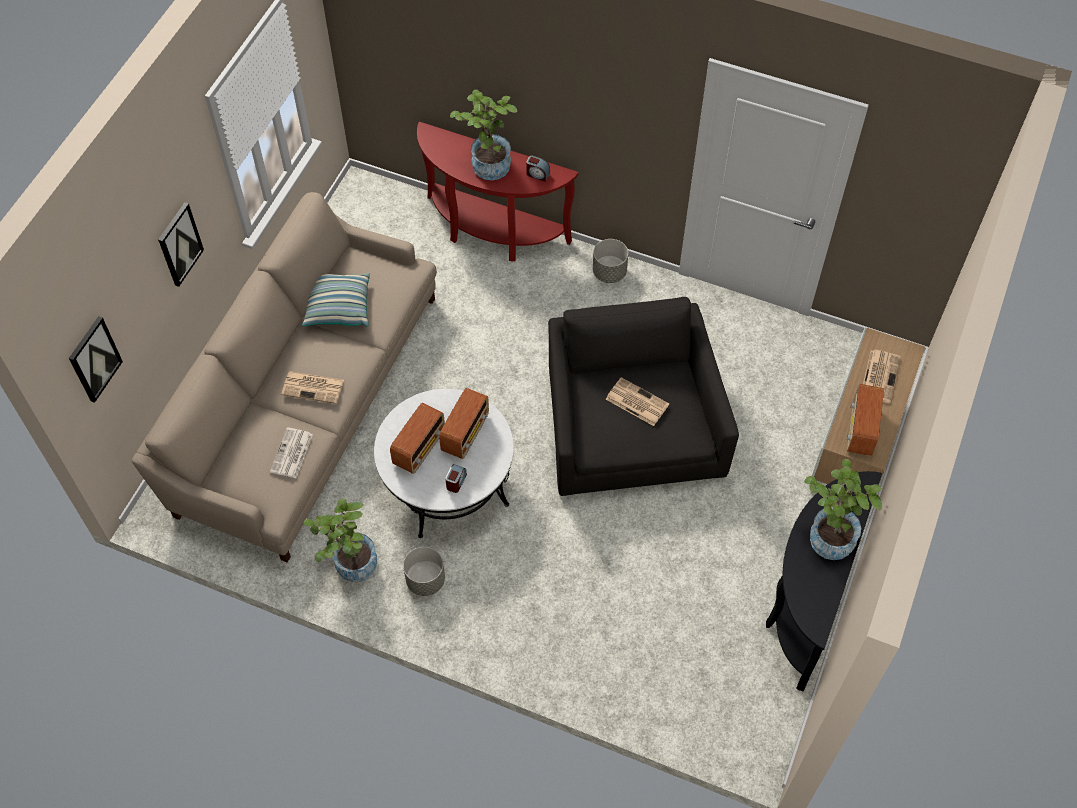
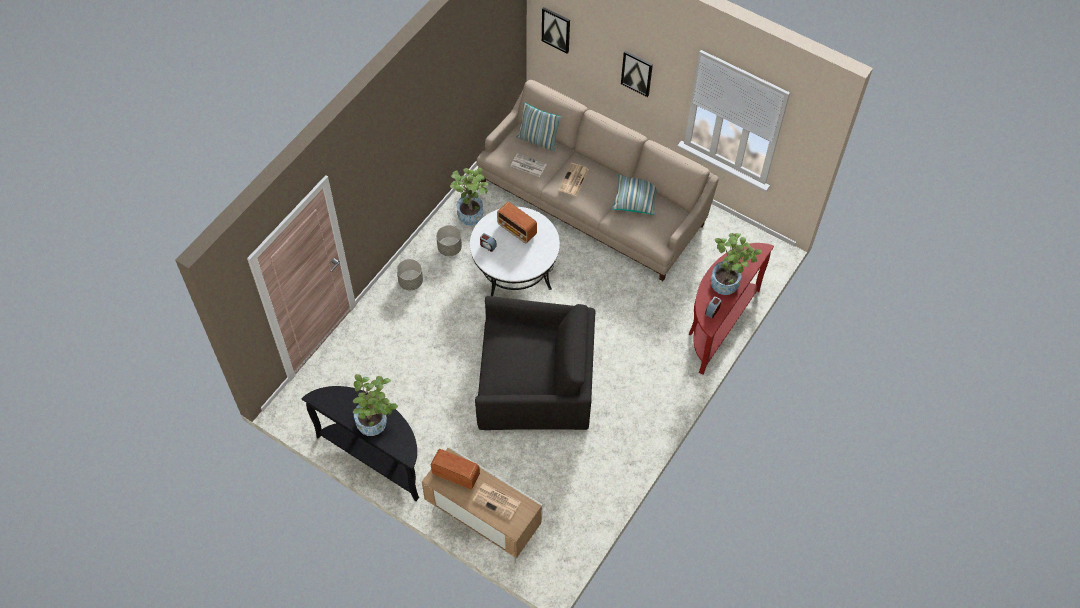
camera: 100 degrees right, 0 degrees up
(239, 449) = (537, 140): none -> pillow
(465, 433) = (522, 256): radio -> none
(609, 272) = (669, 394): grey planter -> grey planter (410, 282)
(636, 402) = (525, 357): newspaper -> none

